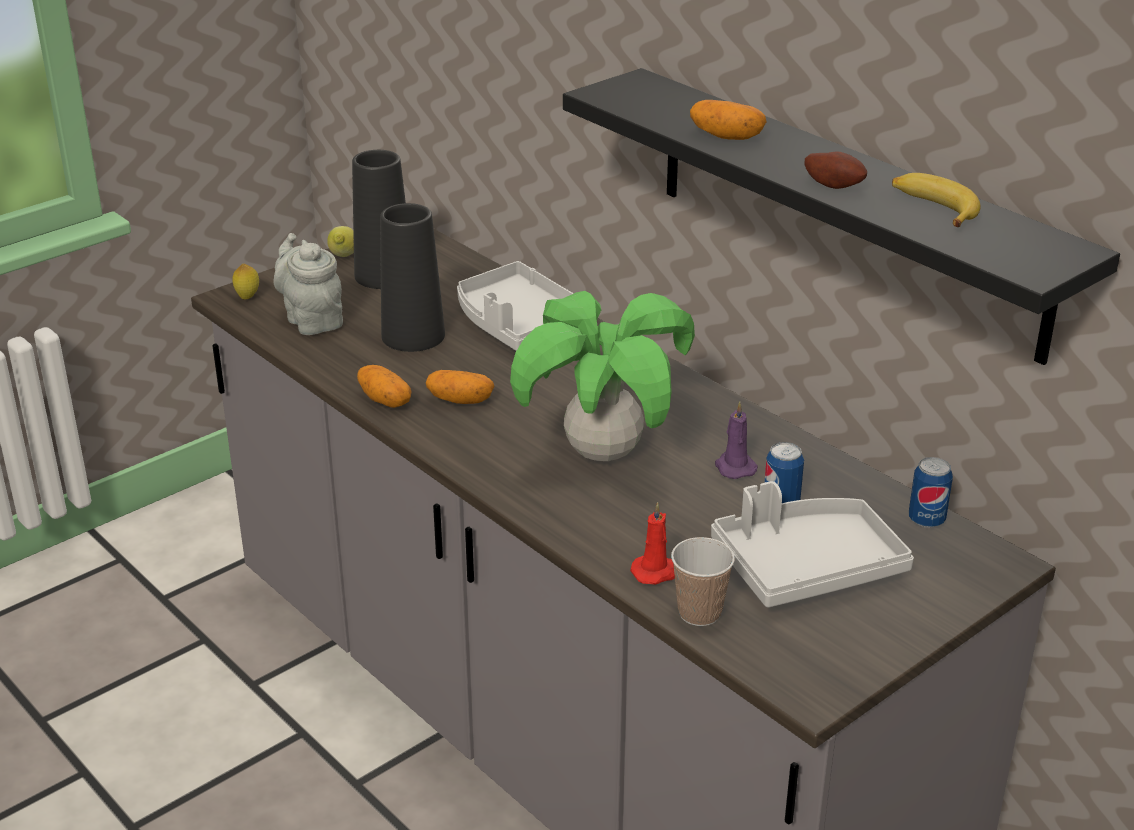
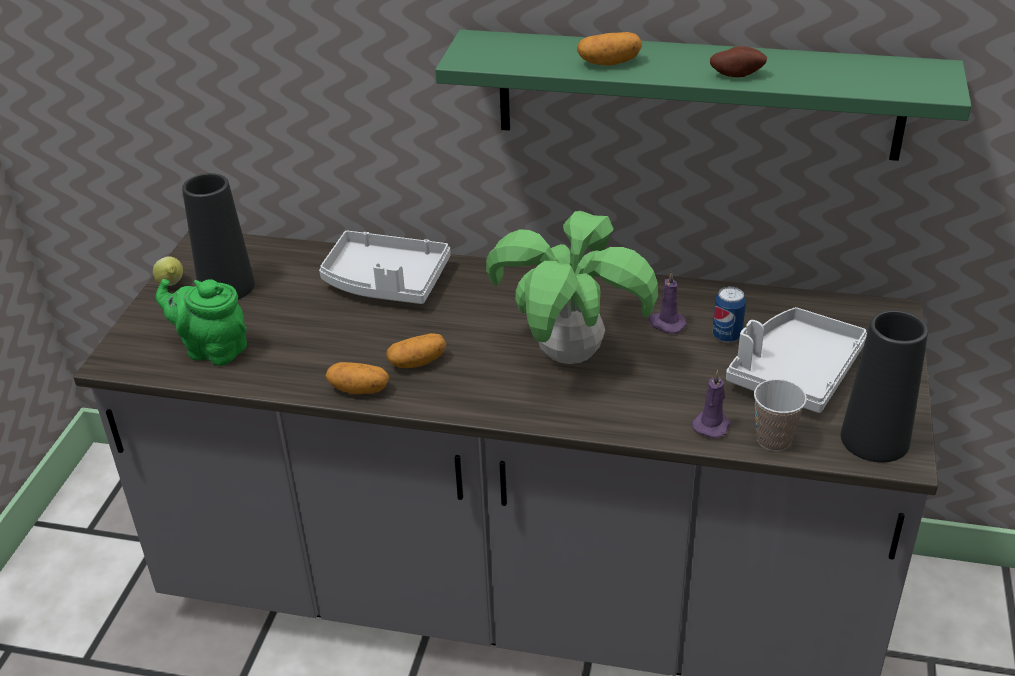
camera: 35 degrees left, 5 degrees up
(247, 297) = (129, 354): lemon -> none
(312, 320) = (212, 349): grey teapot -> green teapot
(413, 335) = (314, 327): black vase -> black vase (875, 439)
(657, 571) = (712, 425): red candle -> purple candle
(846, 210) = (697, 94): black shelf -> green shelf
(926, 520) = (820, 304): can -> none
(932, 208) = (819, 69): banana -> none

